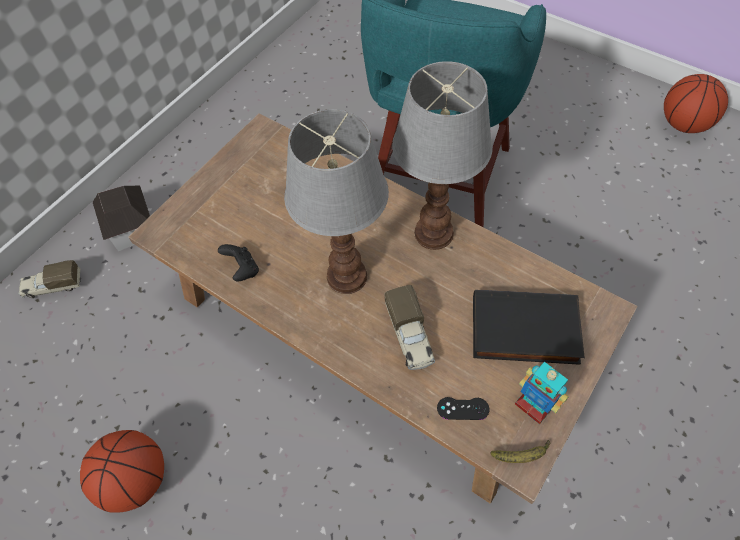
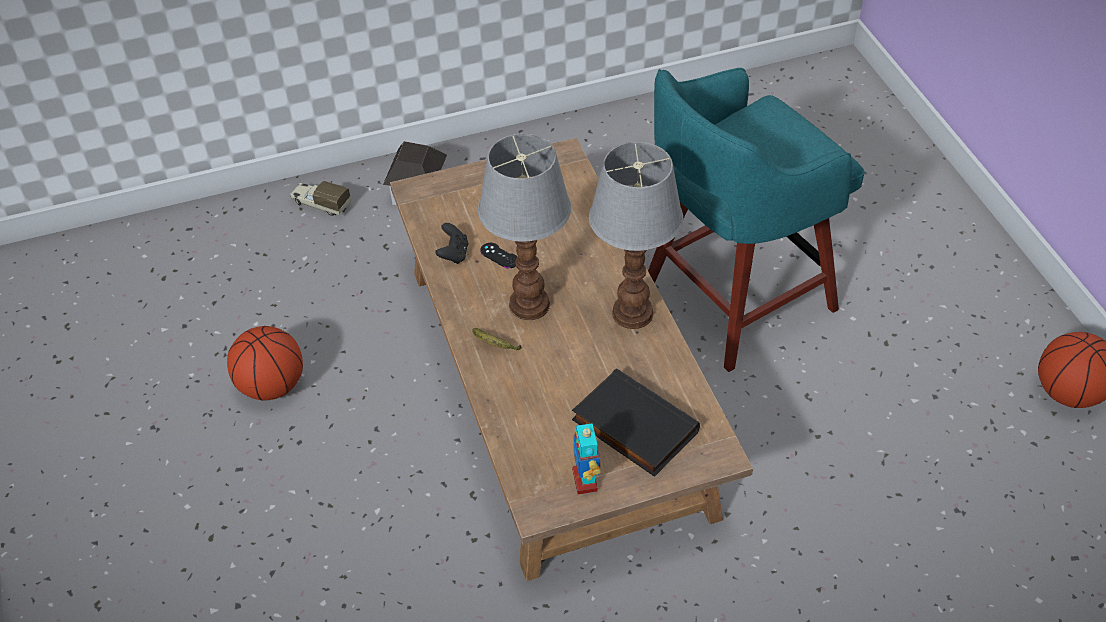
camera: 35 degrees right, 10 degrees down
(410, 336) = (537, 375): toy truck -> none
(463, 408) = (529, 448): black game controller -> black game controller (499, 255)
(522, 455) = (542, 504): banana -> banana (494, 345)

